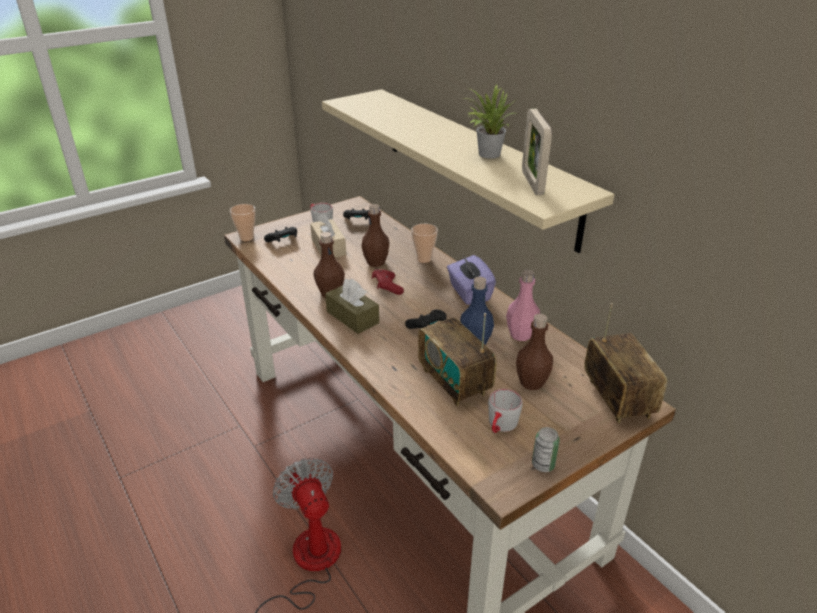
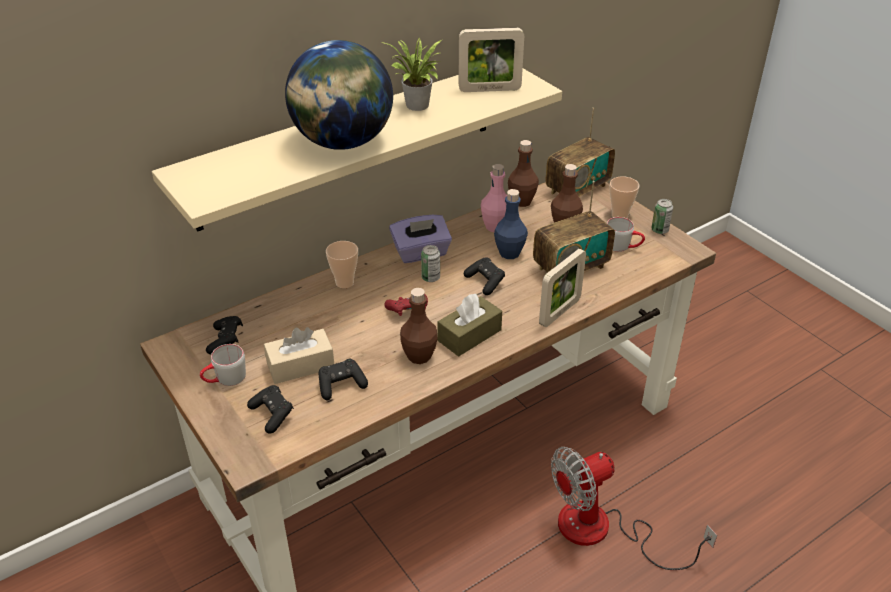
camera: 90 degrees left, 5 degrees up
(246, 237) = (253, 458): cup -> cup (620, 215)
(305, 263) = (341, 385): none -> black game controller
(376, 262) = (348, 321): brown bottle -> brown bottle (522, 201)
(381, 369) = (560, 312): none -> picture frame
(418, 132) = (343, 142): none -> globe
(432, 298) = (430, 278): none -> can
(617, 399) = (577, 189): radio -> radio turned 150 degrees clockwise

